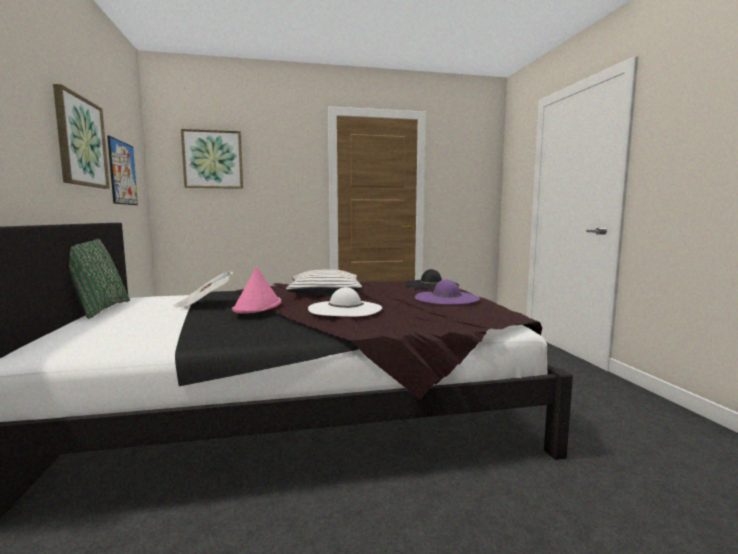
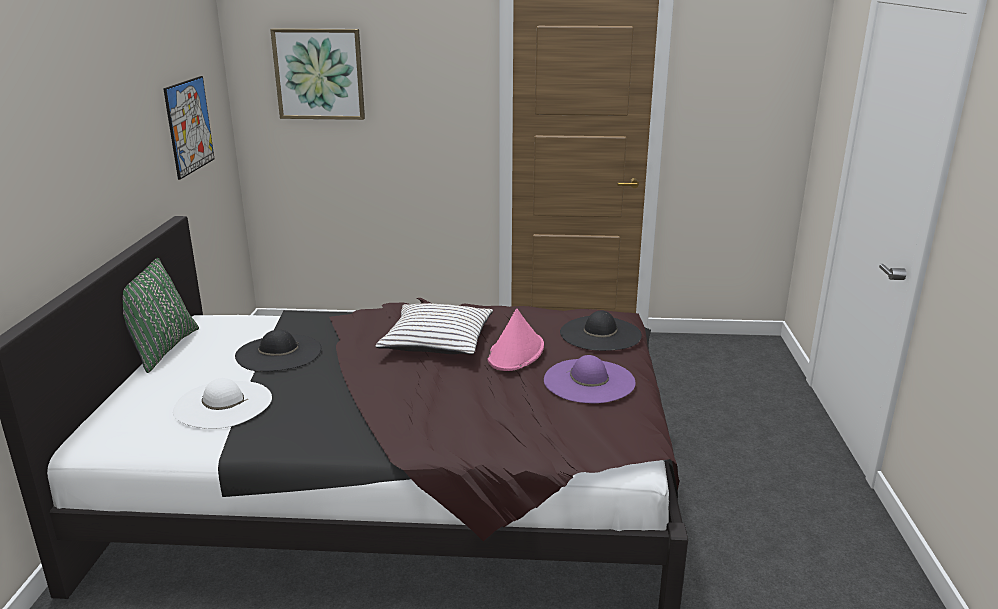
camera: 15 degrees right, 15 degrees up
(80, 142) = (128, 127): picture -> none
(204, 304) = (278, 353): newspaper -> black hat
(258, 306) = (333, 374): pink hat -> pink hat (516, 353)
(345, 309) = (431, 398): white hat -> white hat (223, 404)

